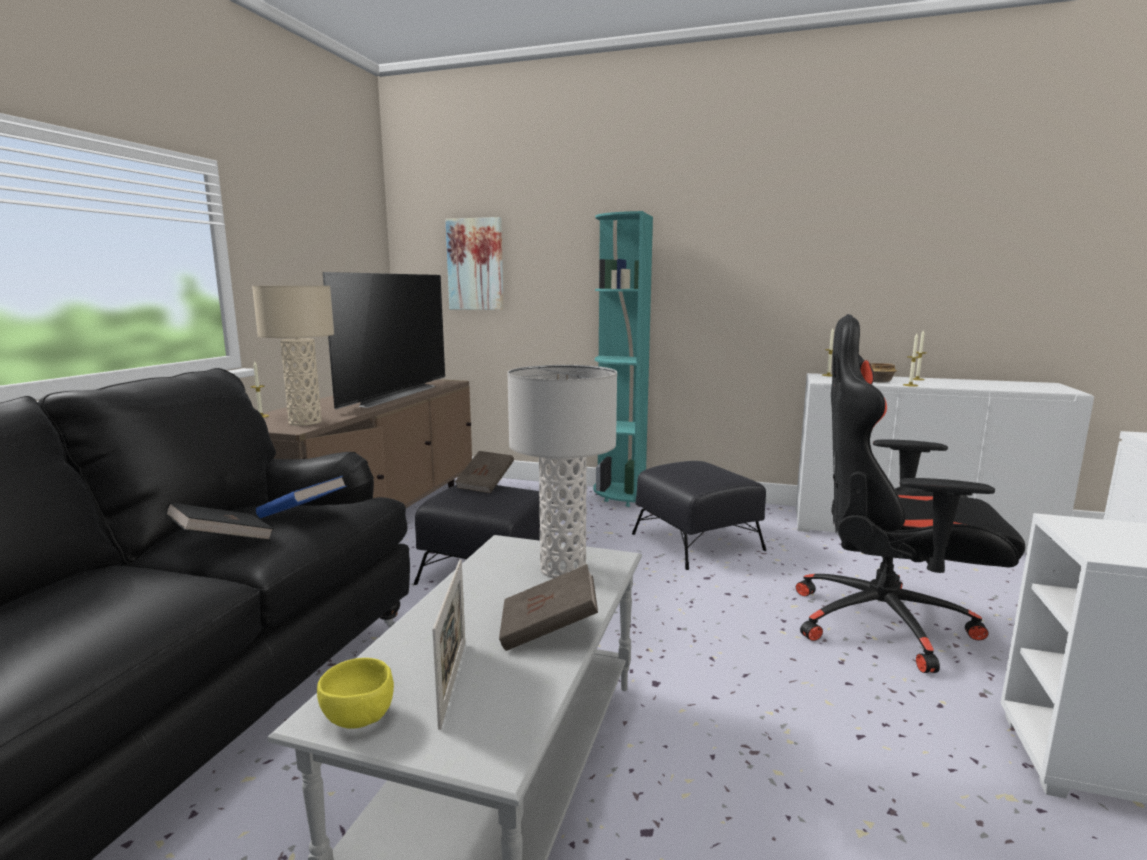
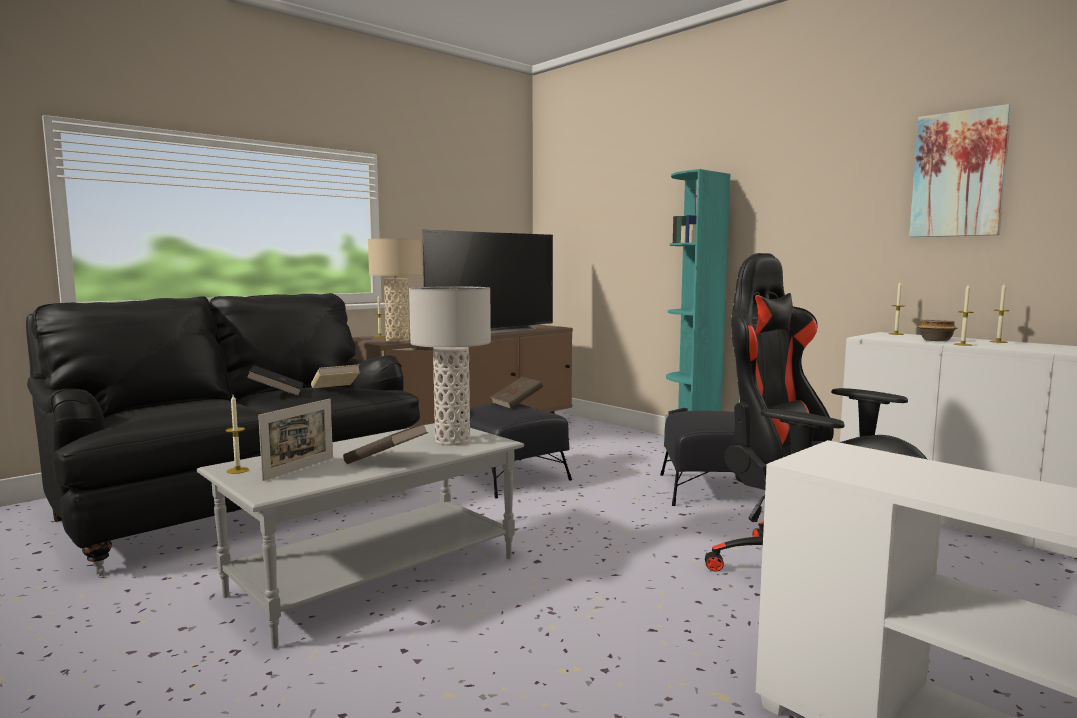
camera: 30 degrees right, 5 degrees down
(302, 516) = (335, 390): blue book -> beige book
(359, 719) = (237, 470): yellow bowl -> candle
(475, 264) = (591, 225): picture -> picture (959, 174)

